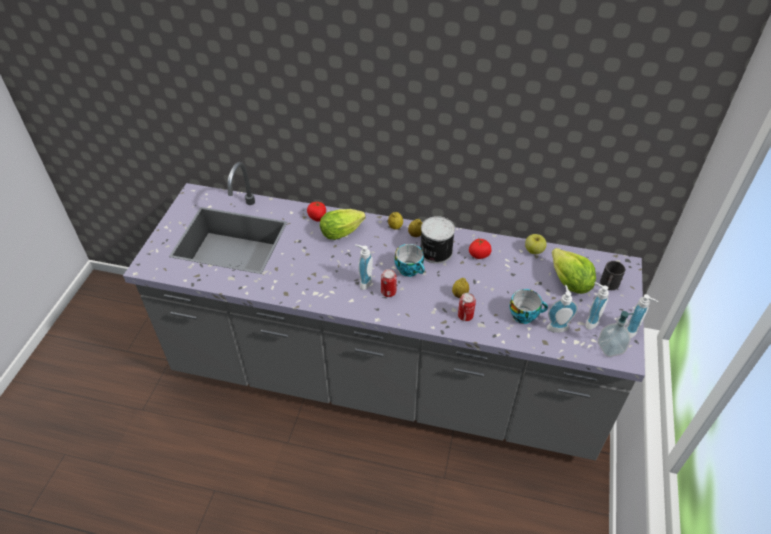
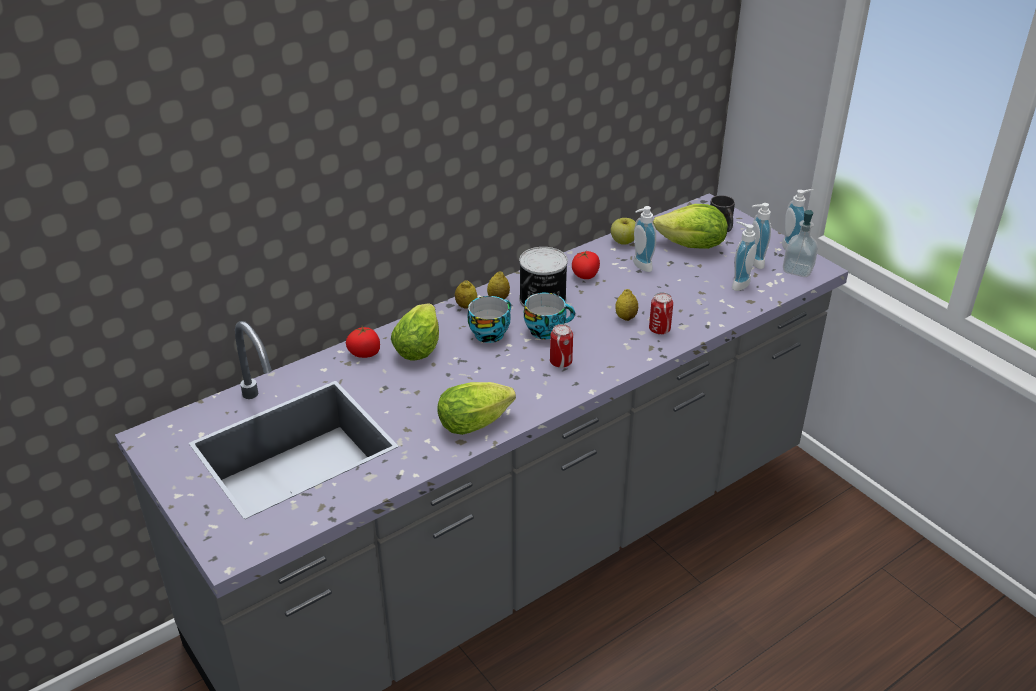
camera: 50 degrees left, 10 degrees down
(306, 290) = (478, 422): none -> lettuce
(363, 282) = (521, 372): soap dispenser -> soap dispenser (639, 266)
(524, 315) = (702, 293): cup -> cup (490, 333)

